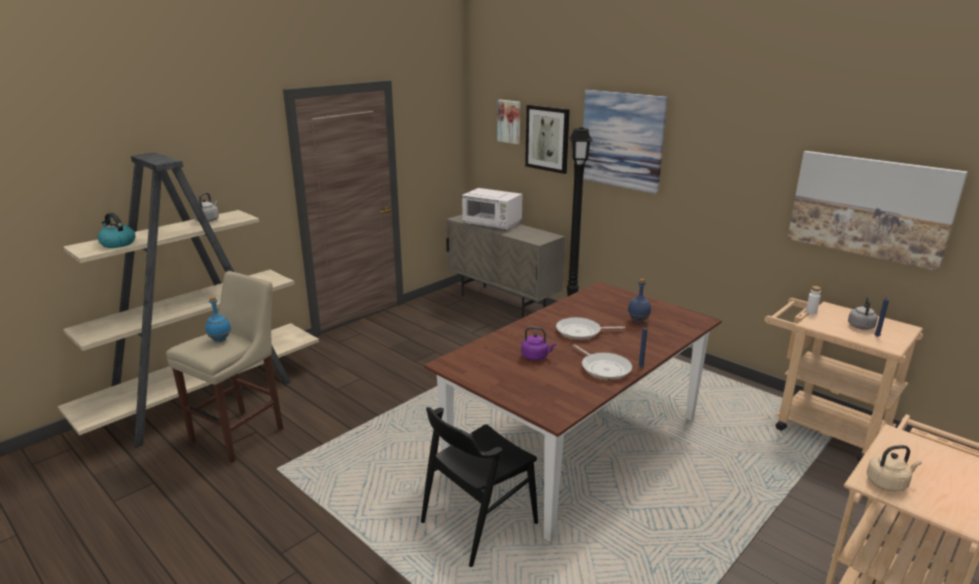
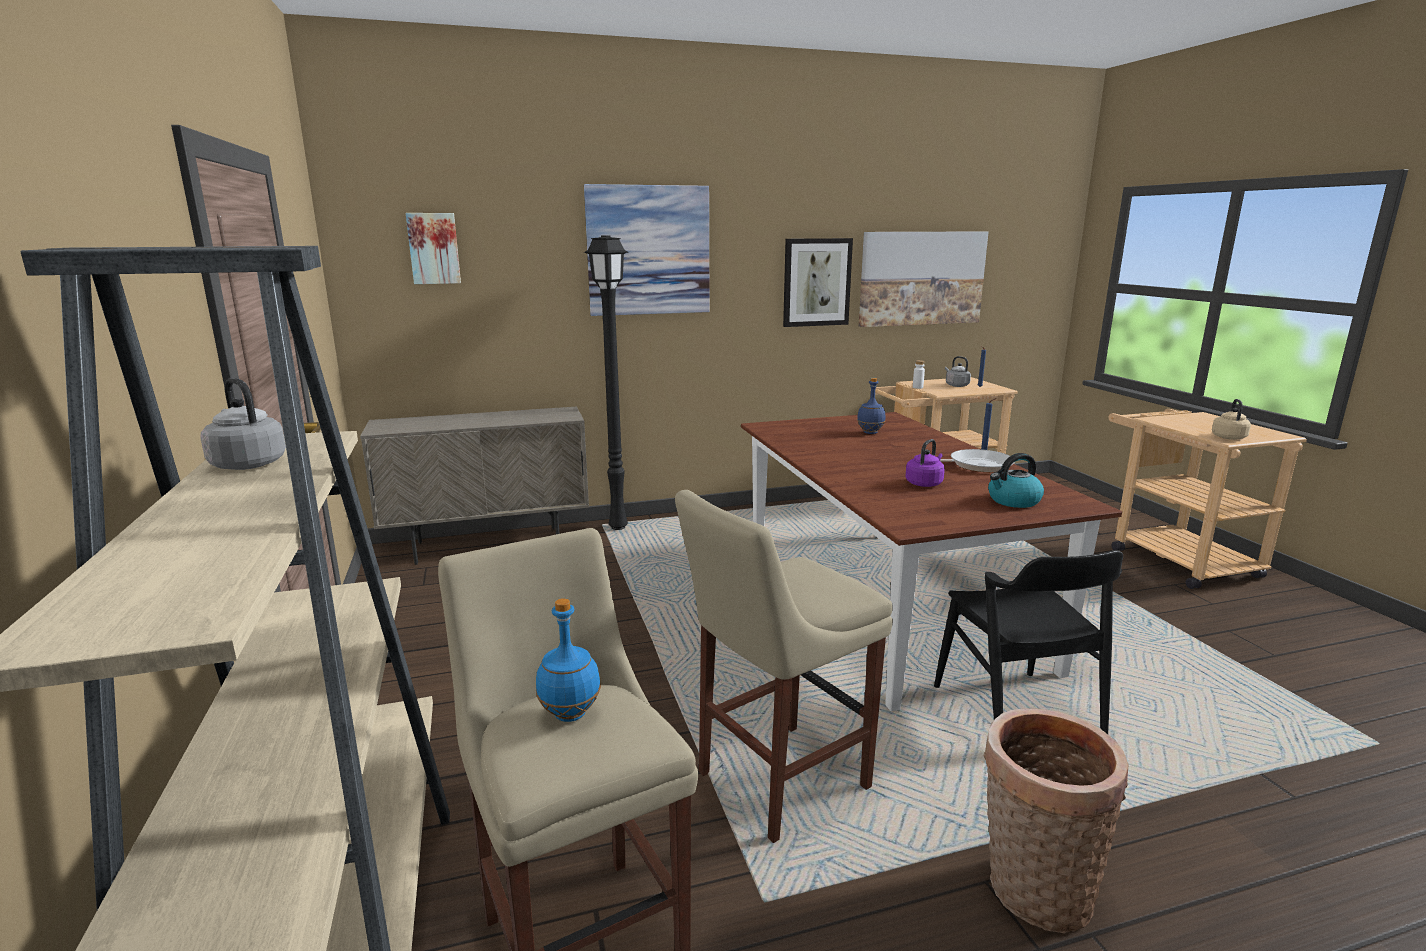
camera: 60 degrees left, 5 degrees down
(117, 243) = (197, 570): kettle -> kettle (1013, 501)
(319, 547) = (1033, 890): none -> basket
(355, 451) = (775, 782): none -> beige stool
(492, 224) = (452, 421): white microwave -> none
(547, 138) = (518, 266): picture -> picture (816, 282)
(581, 332) = (875, 455): frying pan -> none

